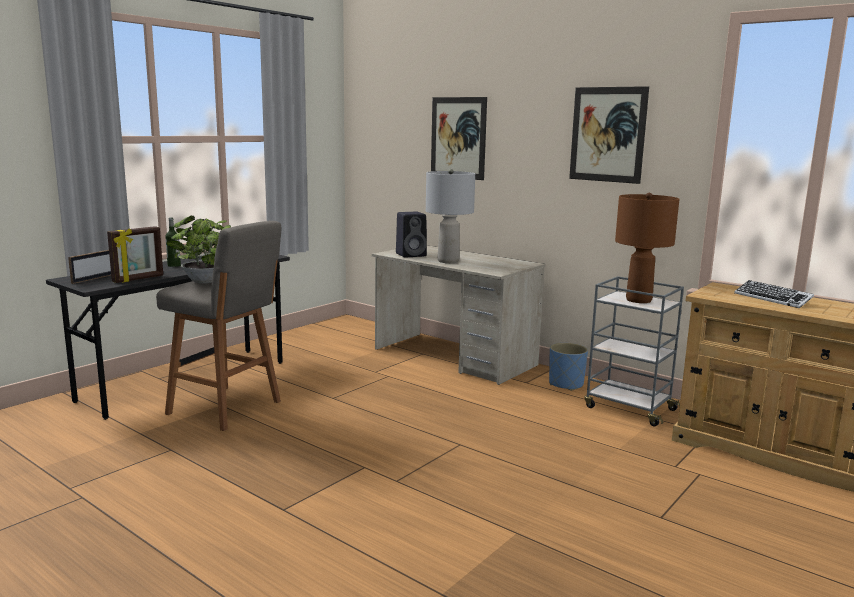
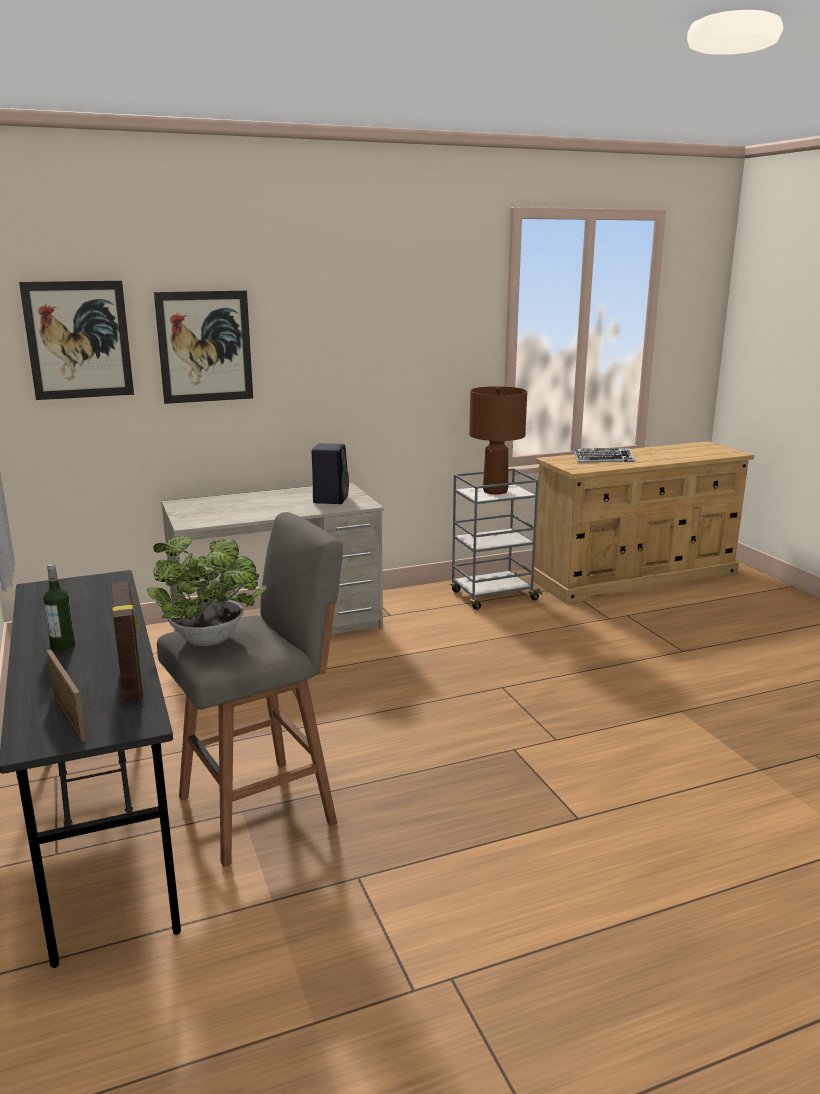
camera: 60 degrees left, 5 degrees up
(412, 255) = (218, 516): black speaker -> black speaker (330, 499)
(447, 261) = (280, 509): grey table lamp -> none
(566, 384) = (415, 601): blue planter -> none
(607, 134) = (406, 329): picture -> picture (78, 340)

